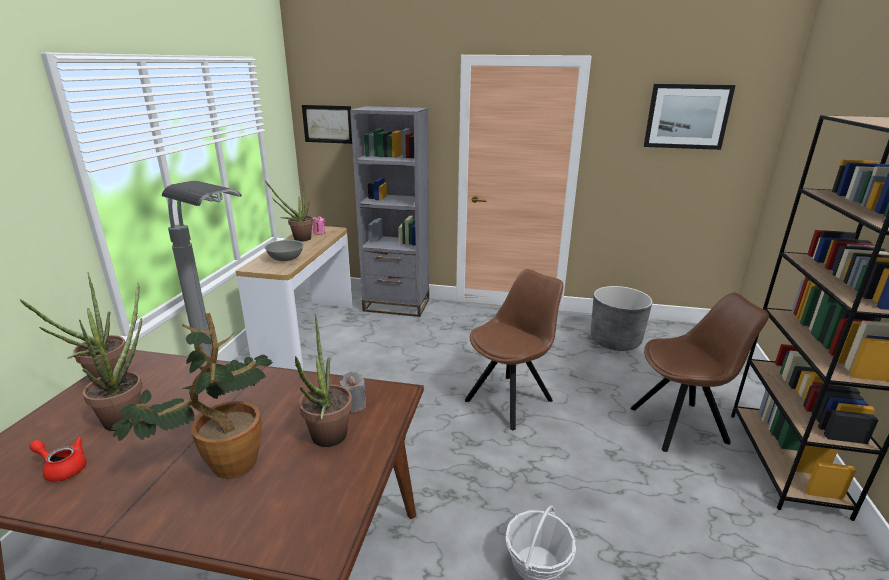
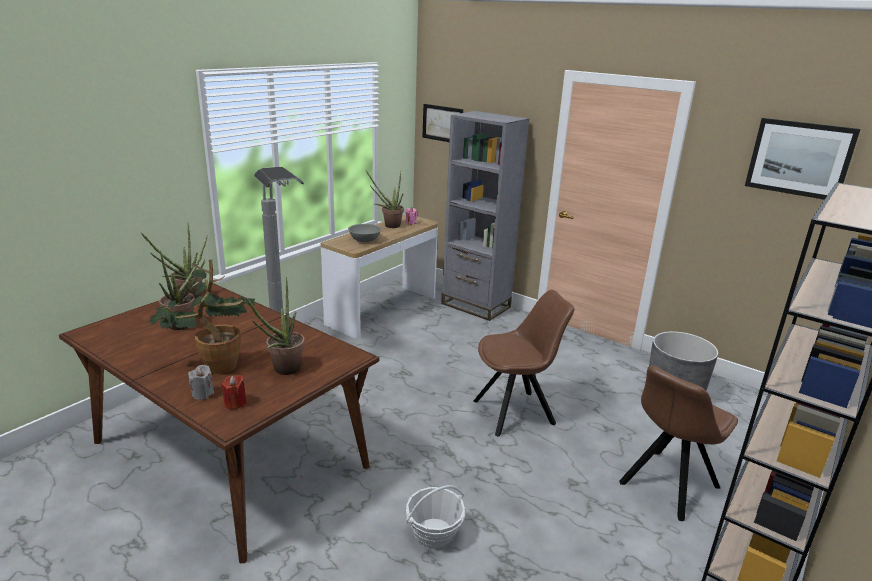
camera: 25 degrees right, 0 degrees up
(63, 468) = (135, 341): red teapot -> none
(301, 513) = (235, 403): none -> red candle
(354, 405) = (319, 355): grey candle -> grey candle (203, 394)
(679, 425) = (668, 485): brown chair -> brown chair turned 120 degrees clockwise

